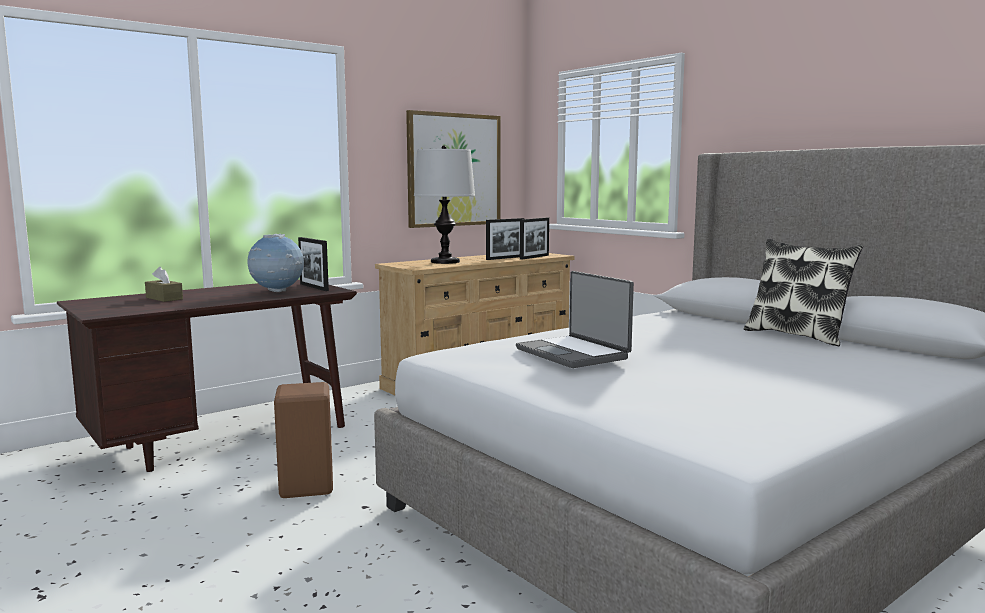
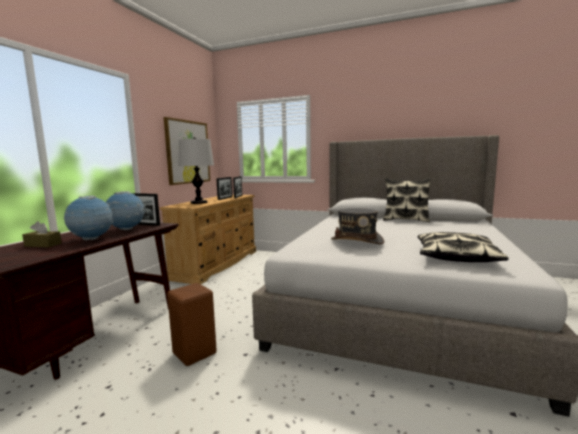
camera: 30 degrees left, 0 degrees up
(218, 299) = (92, 239): none -> globe
(573, 353) = (357, 241): laptop -> grey hat
(686, 405) = (455, 257): none -> pillow

